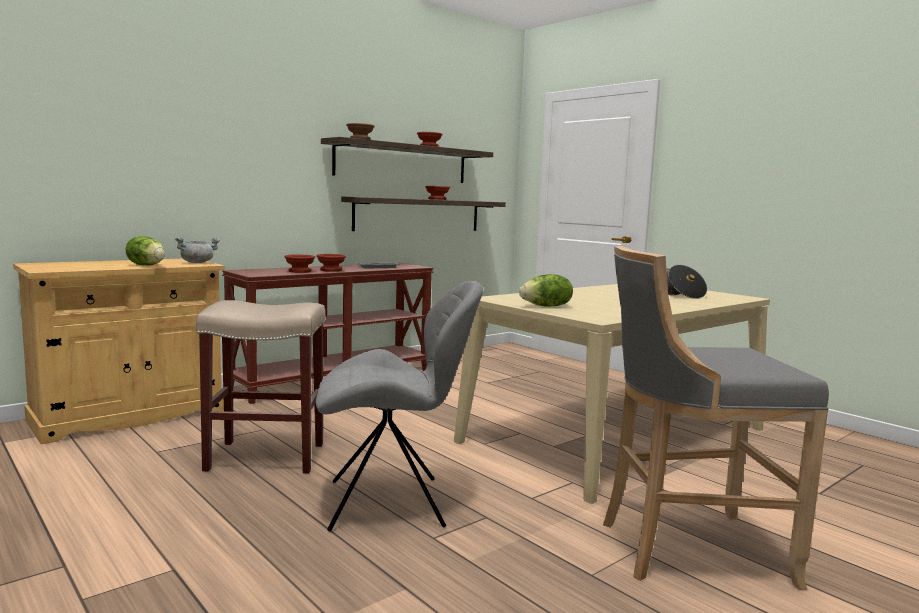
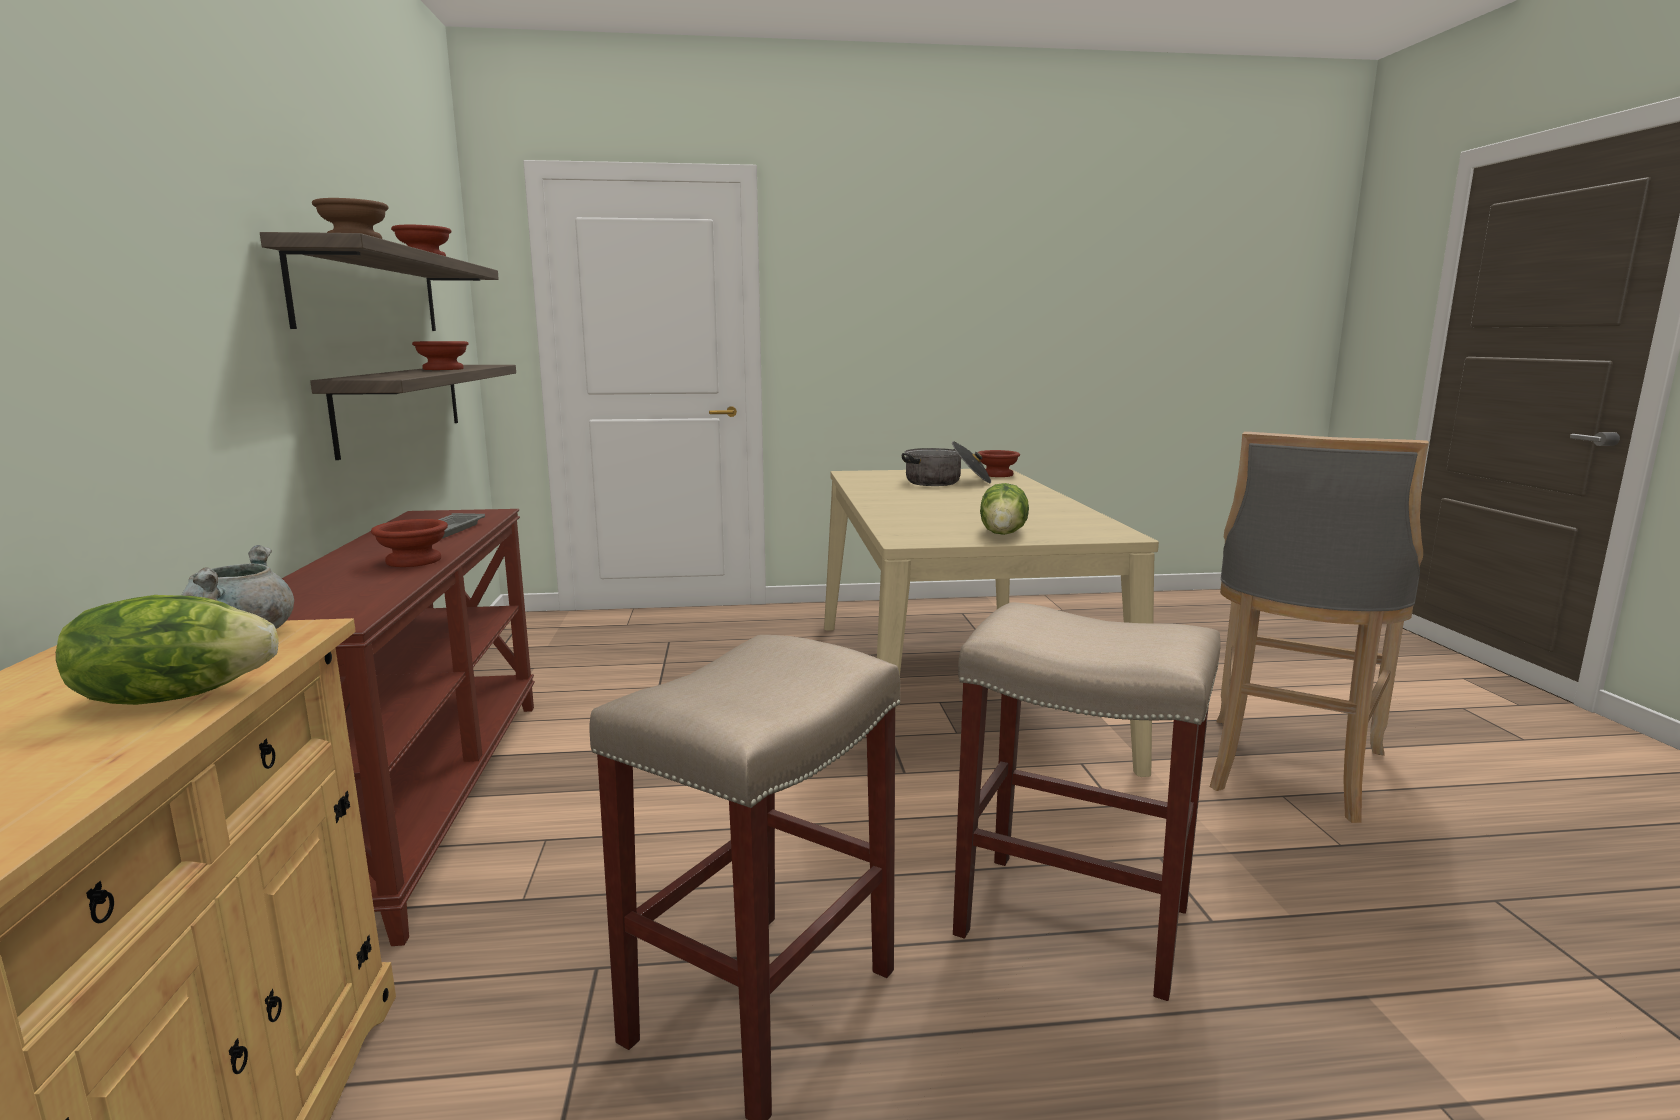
camera: 55 degrees left, 5 degrees up
(298, 271) = (377, 583): brown bowl -> brown bowl (997, 475)
(391, 503) = (1076, 920): grey chair -> beige stool

